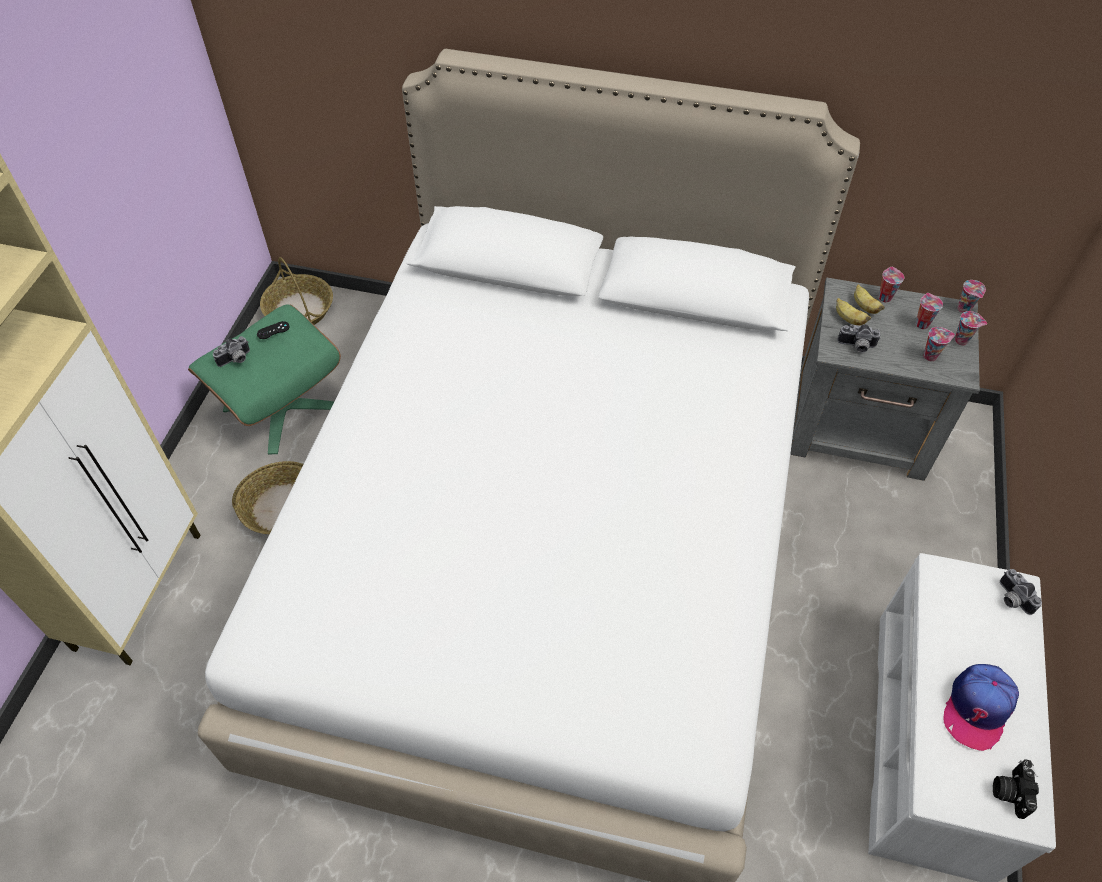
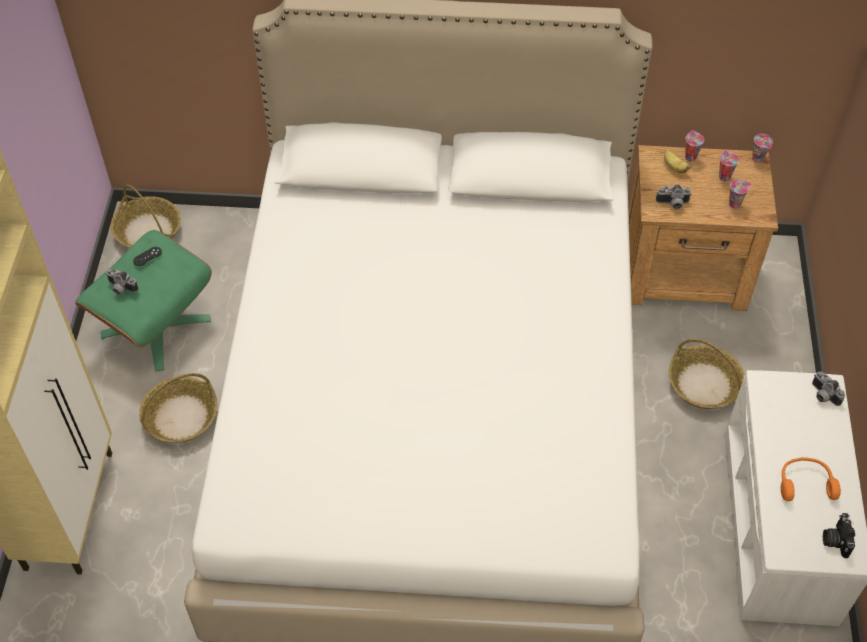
camera: 10 degrees left, 0 degrees up
(236, 360) = (120, 288): camera -> camera turned 75 degrees clockwise
(848, 319) = (662, 180): banana -> none
(860, 428) = (686, 272): grey nightstand -> brown nightstand
(863, 557) = (703, 384): none -> basket
(962, 340) = (759, 187): cup -> none
(977, 708) = (805, 483): cap -> orange headphones

